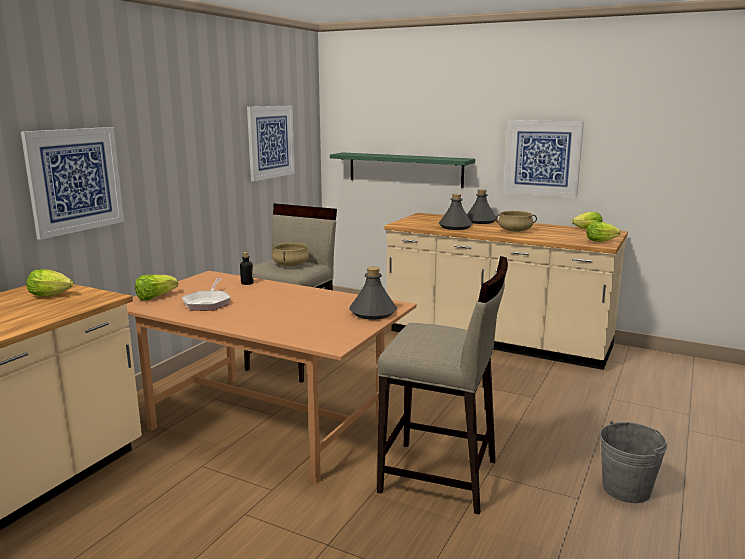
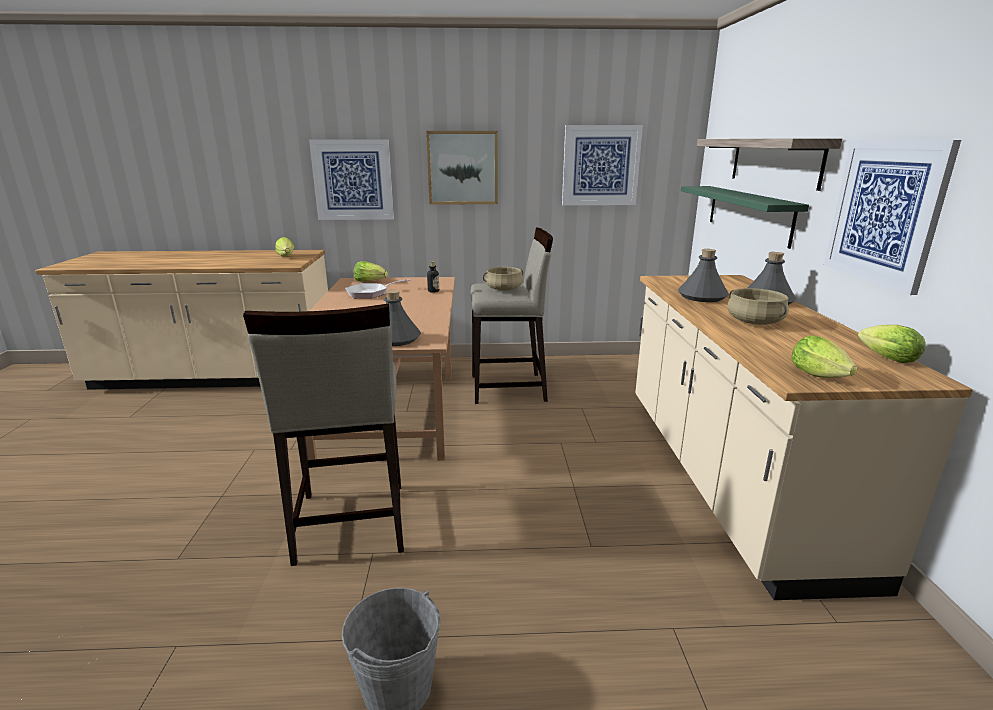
camera: 60 degrees right, 5 degrees up
(178, 153) = (463, 168): none -> picture
(428, 132) = (774, 161): none -> shelf

